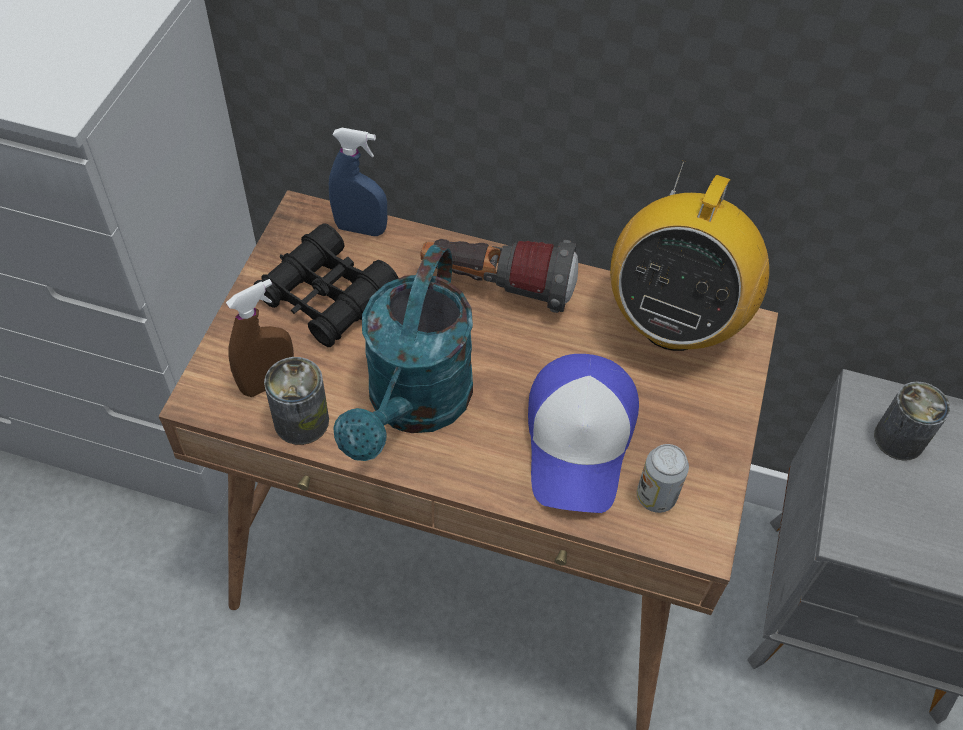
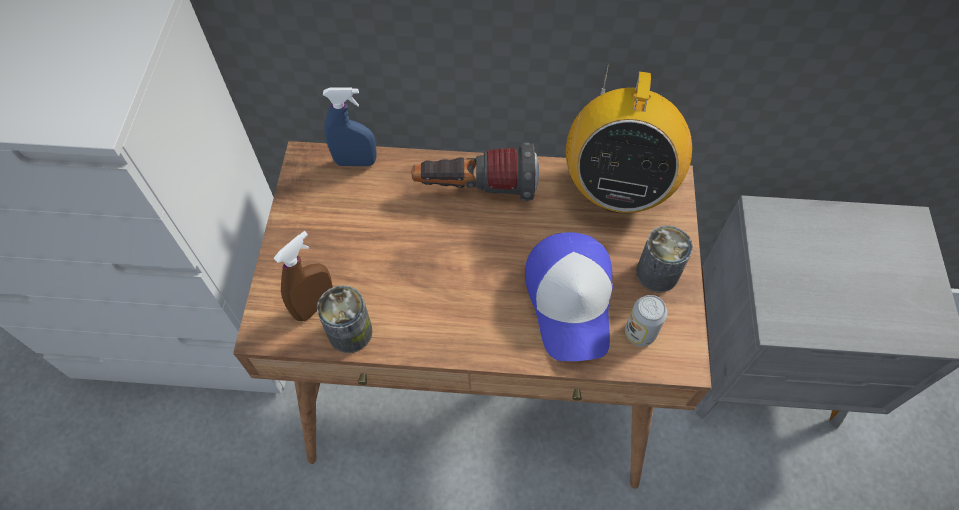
camera: 10 degrees left, 5 degrees up
(327, 297) = (343, 224): black binoculars -> none
(413, 406) = (435, 300): turquoise watering can -> none
(899, 439) = (794, 241): can -> can (657, 273)

